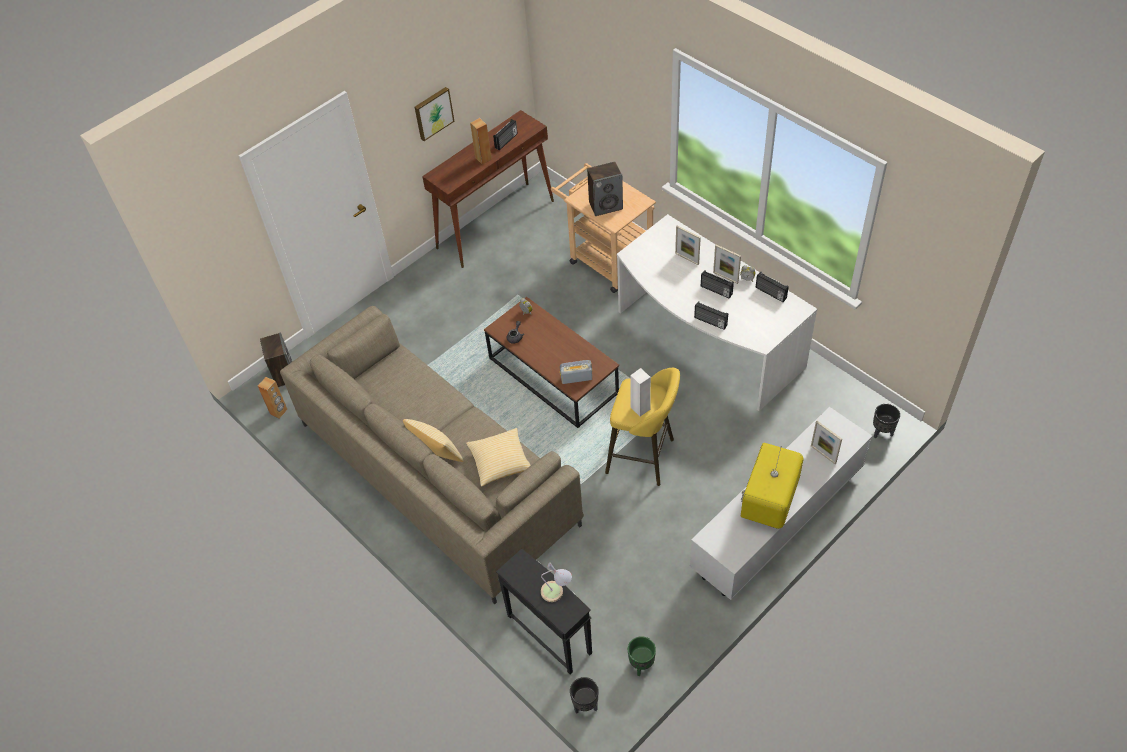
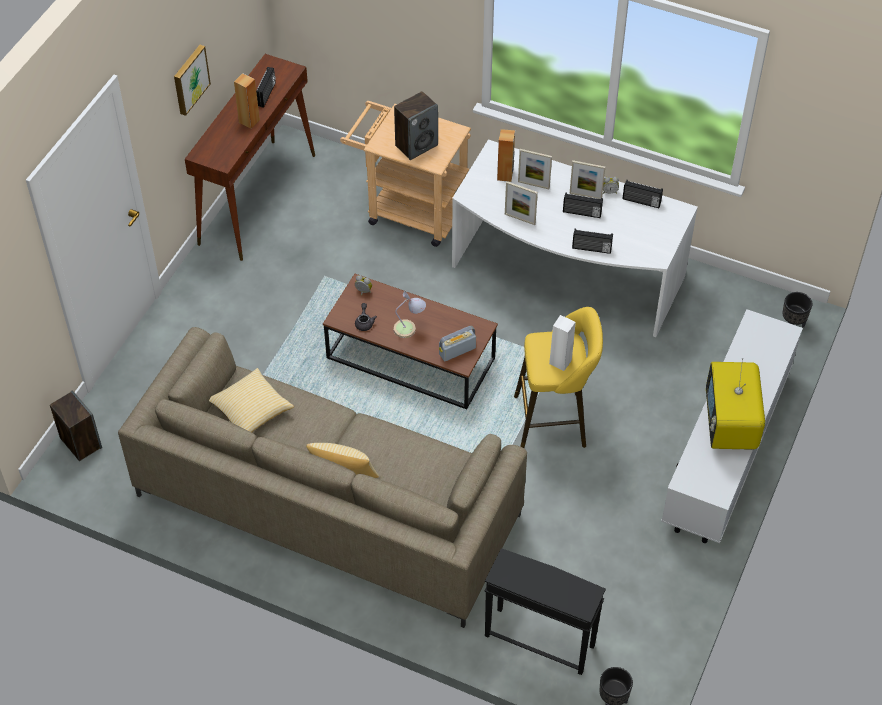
camera: 25 degrees left, 0 degrees up
(279, 412) = (97, 488): brown speaker -> brown speaker (505, 175)
(500, 462) = (421, 466): pillow -> pillow (251, 410)
(557, 592) = (562, 582): table lamp -> table lamp (409, 328)
(641, 665) = (652, 641): green planter -> none
(823, 454) = (762, 361): picture frame -> picture frame (520, 219)

